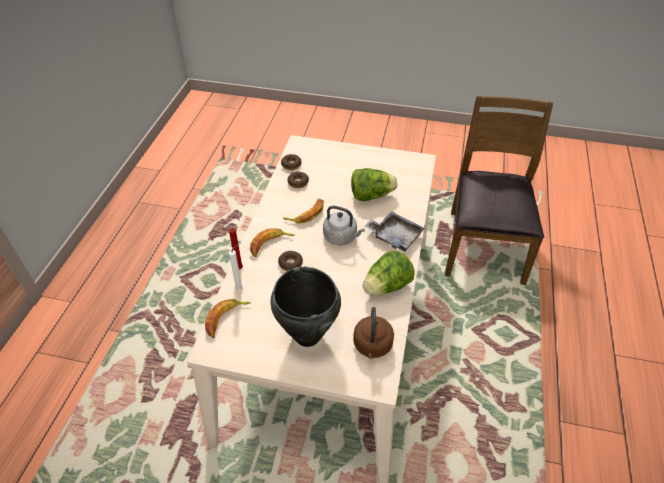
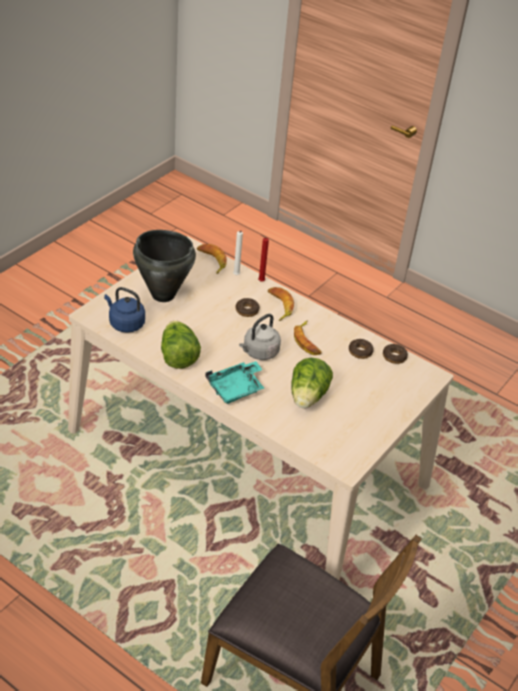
camera: 110 degrees right, 5 degrees down
(372, 346) = (125, 323): brown kettle -> blue kettle
(395, 236) = (236, 388): grey tray -> turquoise tray

